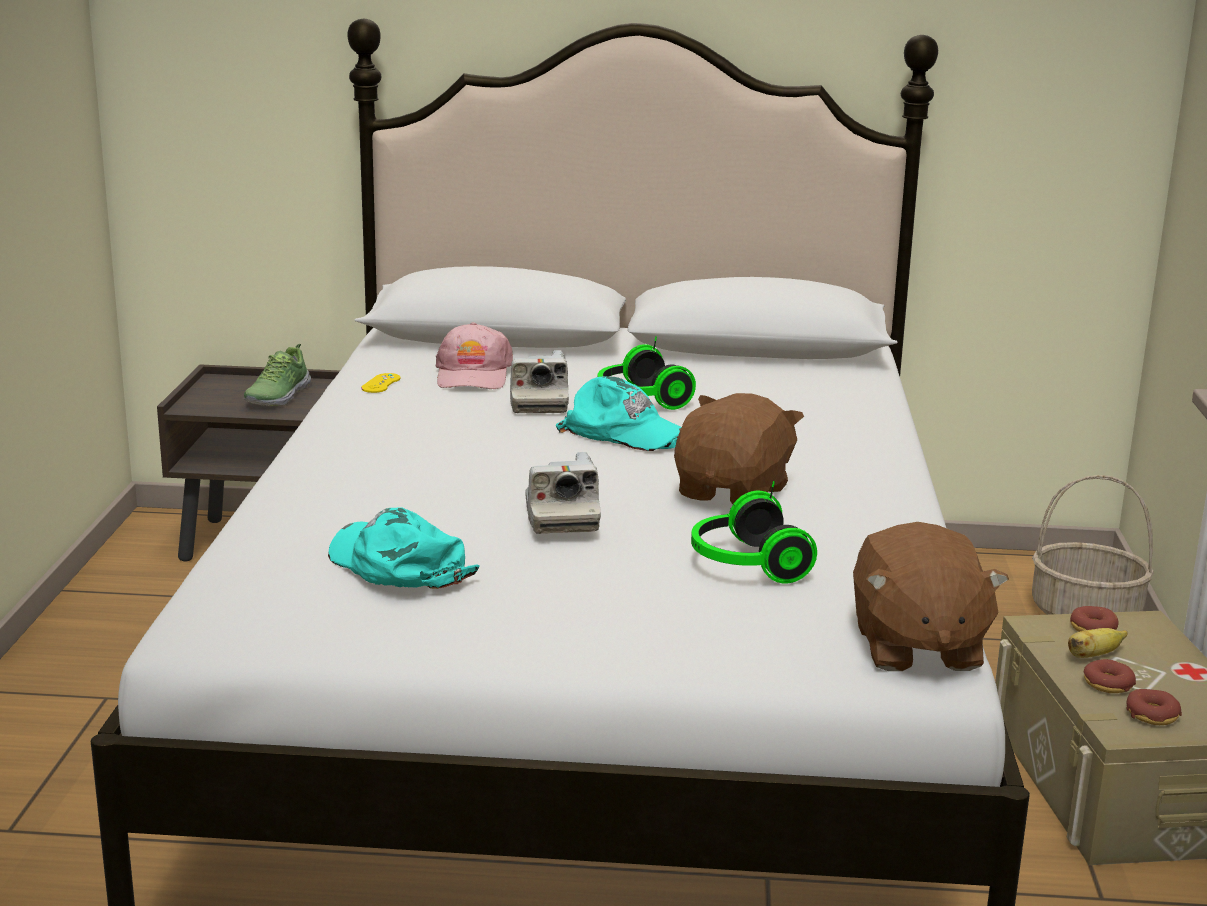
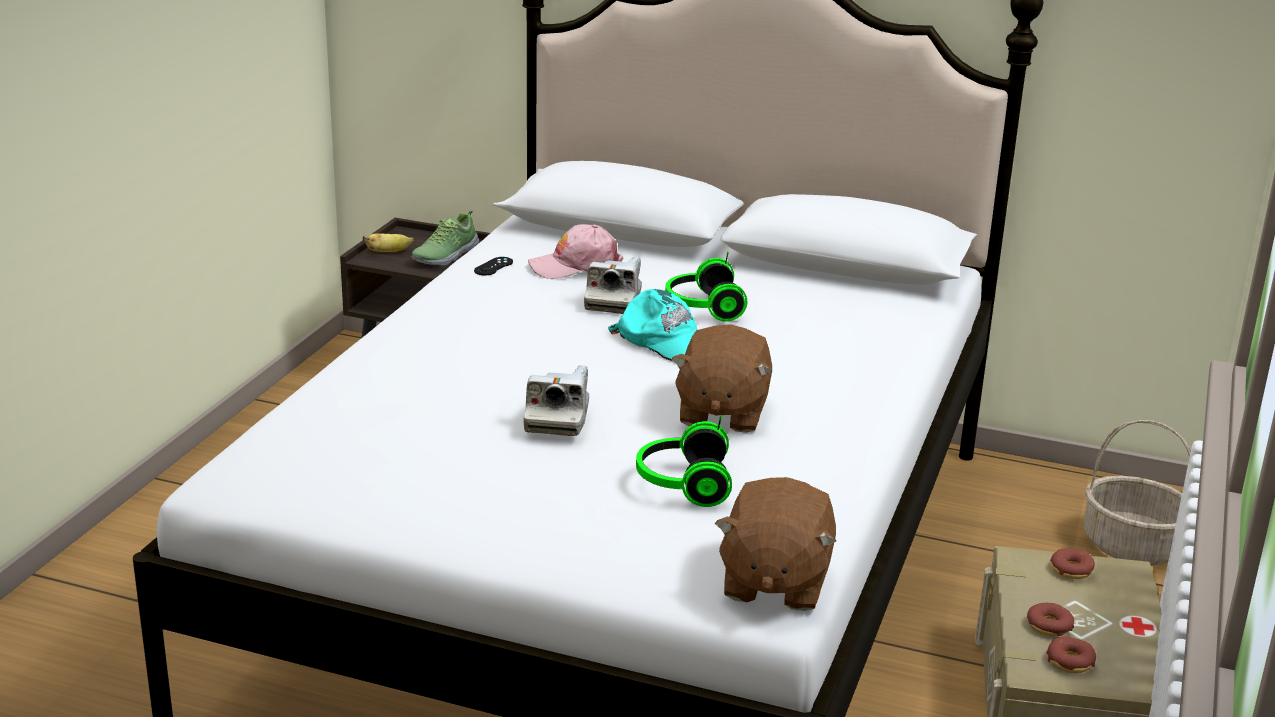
camera: 15 degrees right, 5 degrees up
(381, 383) = (493, 266): yellow game controller -> black game controller
(398, 564) = (399, 445): turquoise cap -> none
(473, 375) = (575, 266): pink cap -> pink cap turned 60 degrees clockwise
(734, 493) = (721, 413): brown plush toy -> brown plush toy turned 150 degrees clockwise
(1093, 656) = (1053, 596): banana -> banana (388, 252)

